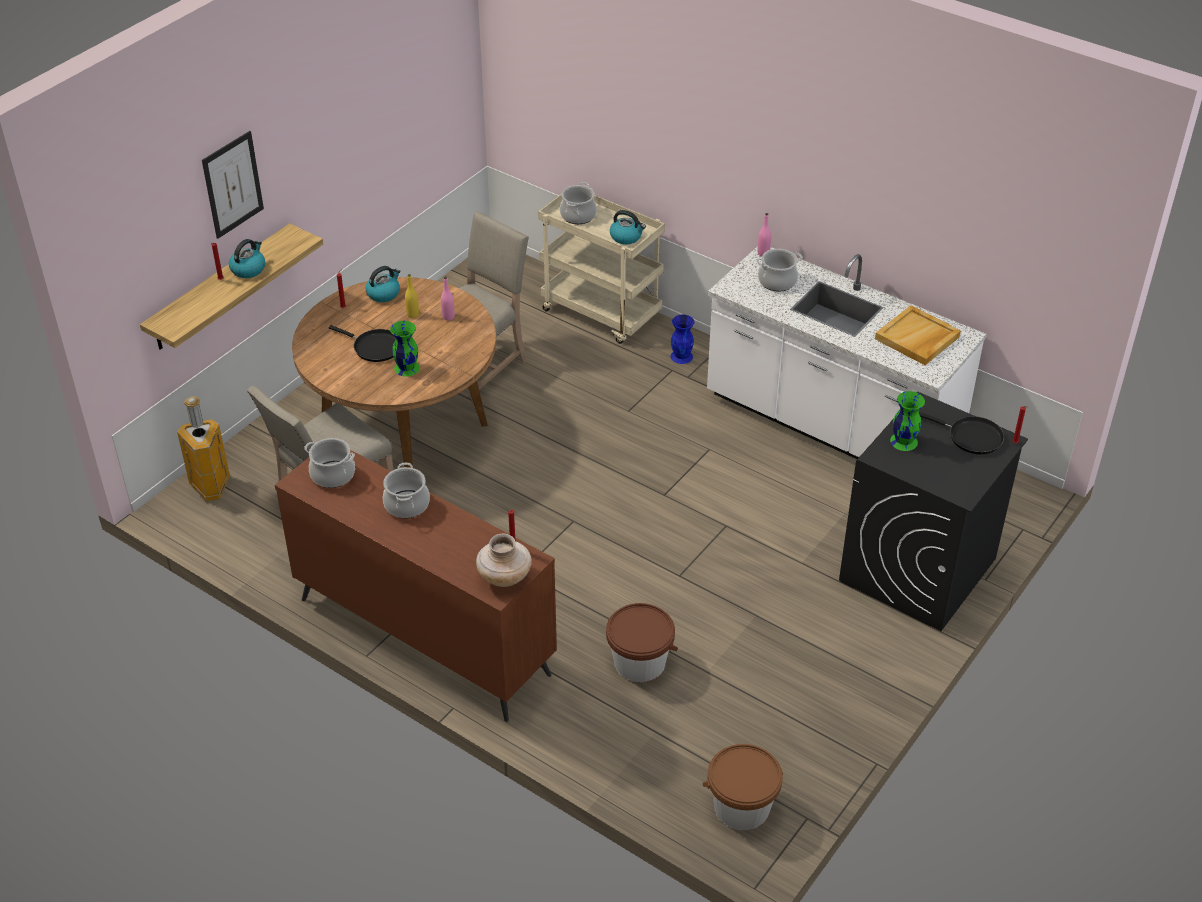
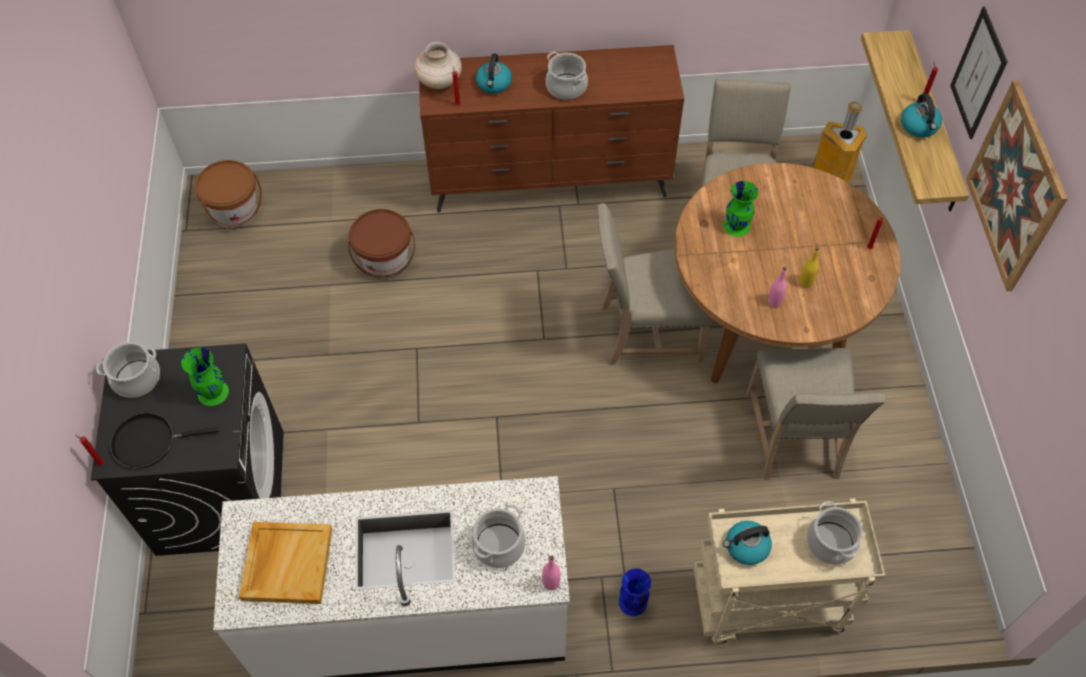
camera: 140 degrees right, 15 degrees up
(314, 142) = (1015, 187): none -> picture
(333, 474) = (645, 75): cooking pot -> cooking pot (137, 379)
(374, 347) = (788, 227): black frying pan -> none
(384, 293) = (860, 287): kettle -> kettle (494, 84)
(492, 479) = (646, 331): none -> beige chair

